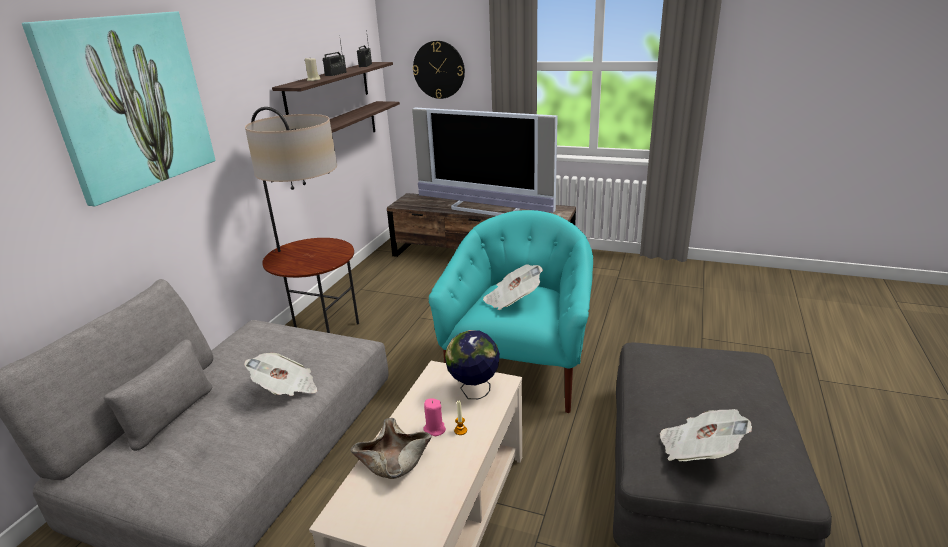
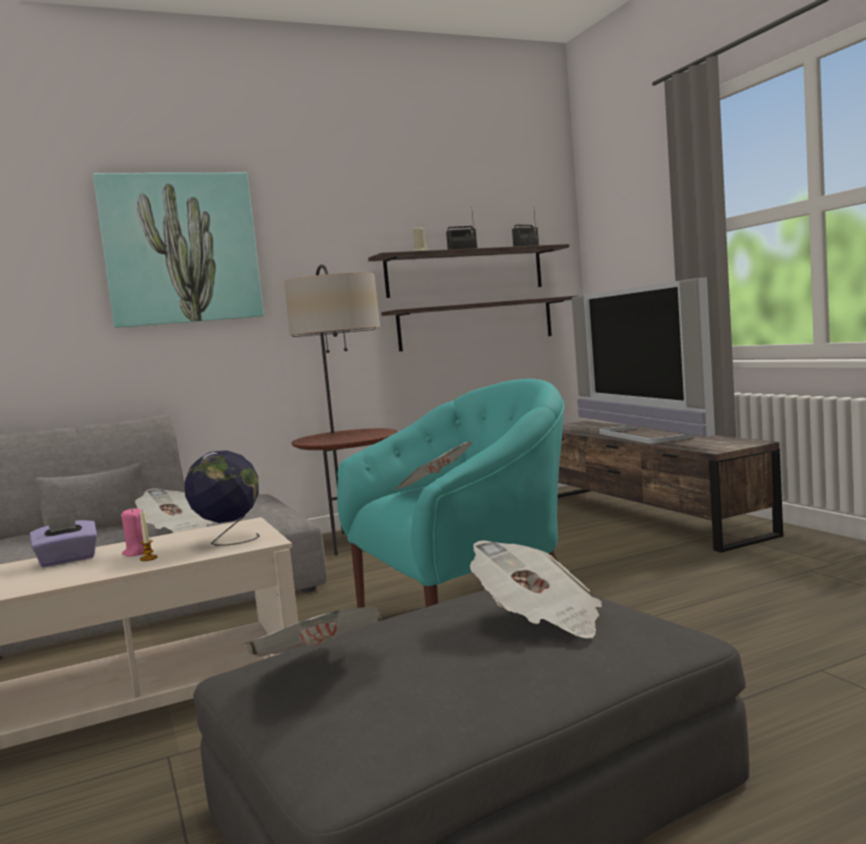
camera: 45 degrees right, 20 degrees down
(393, 461) = (67, 560): beige bowl -> purple tissue box
(439, 70) = (630, 250): wall clock -> none
(715, 375) = (540, 621): none -> newspaper

